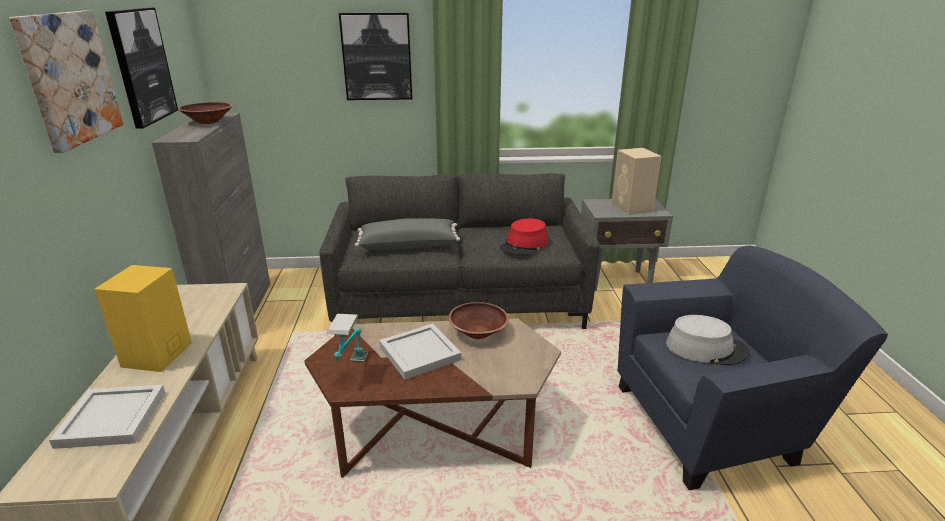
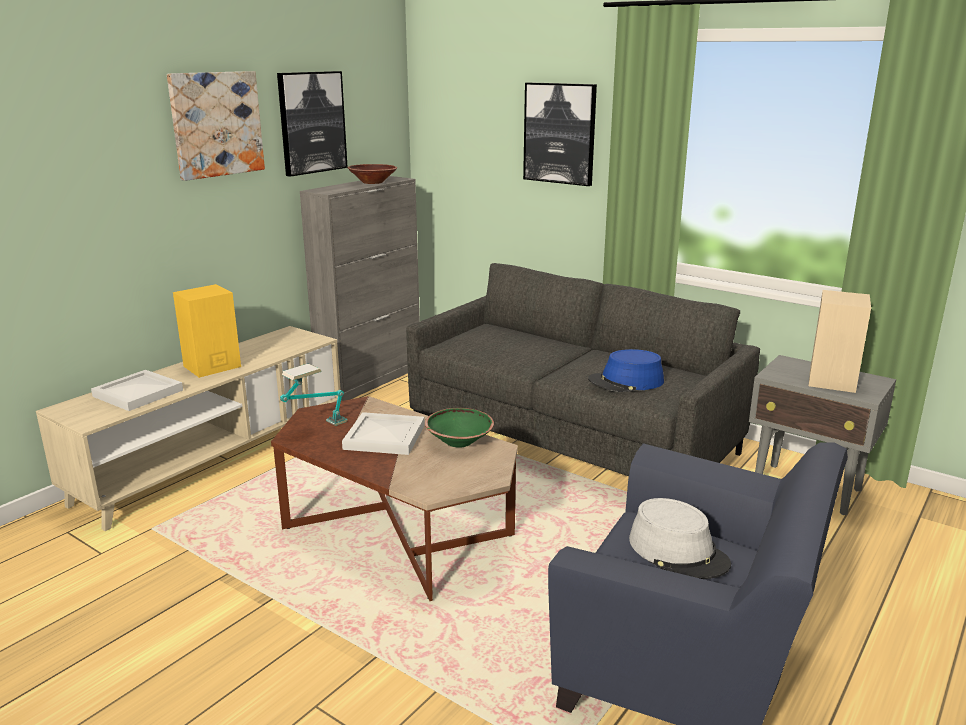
camera: 40 degrees right, 5 degrees down
(408, 245) = (507, 348): grey pillow -> none
(477, 332) = (459, 441): brown bowl -> green bowl
(524, 245) = (626, 382): red hat -> blue hat

